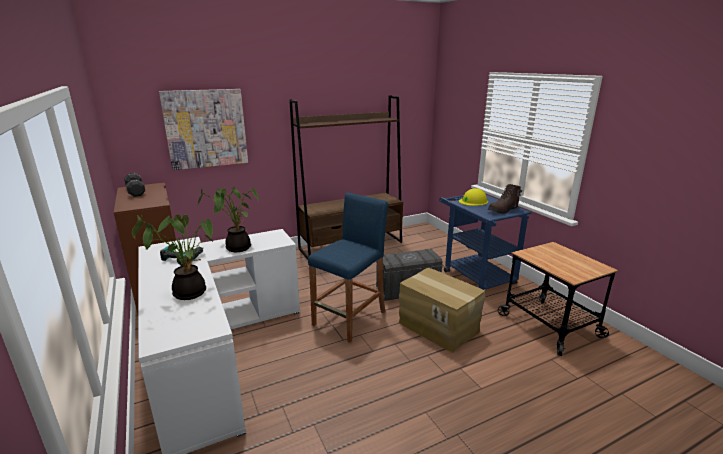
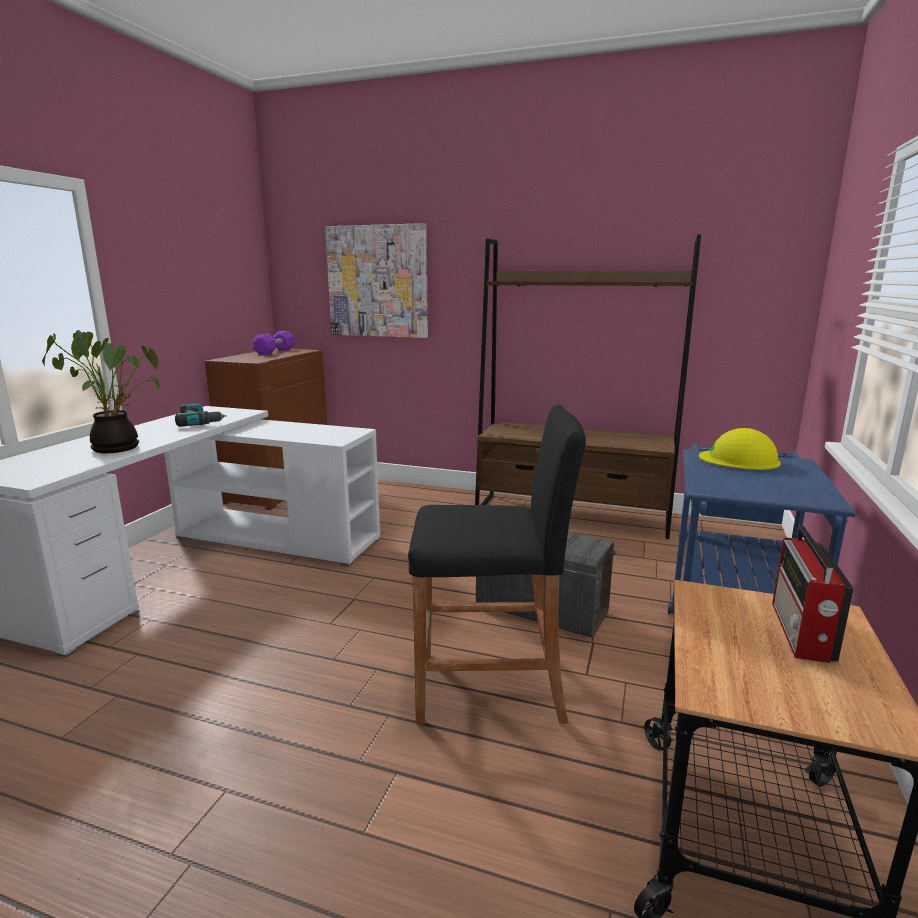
camera: 45 degrees right, 5 degrees down
(136, 191) = (275, 352): black dumbbell -> purple dumbbell
(237, 247) = (282, 432): potted plant -> none
(349, 319) = (387, 603): blue stool -> none
(439, 326) = (489, 687): cardboard box -> black stool
(503, 210) = (773, 489): brown boot -> none
(558, 254) = (801, 632): none -> radio

